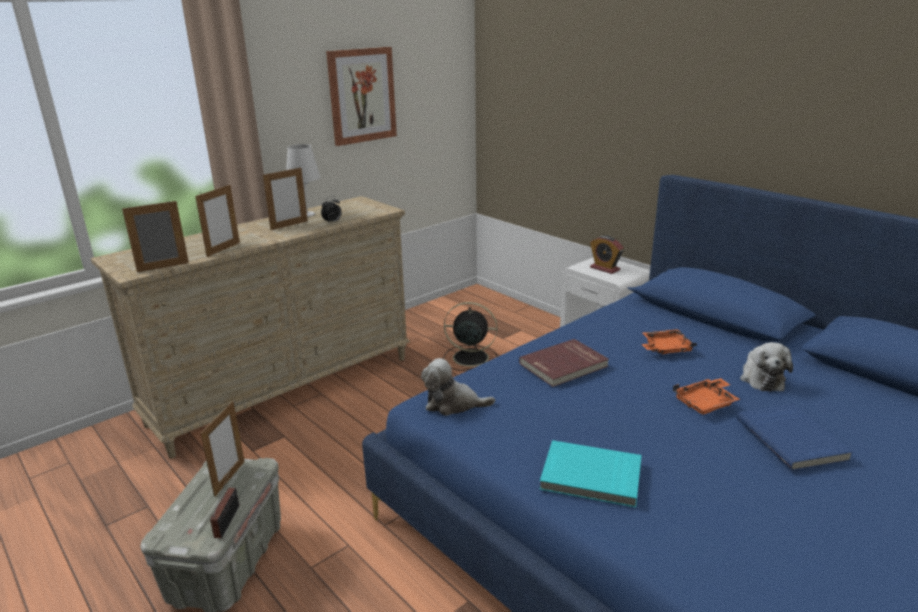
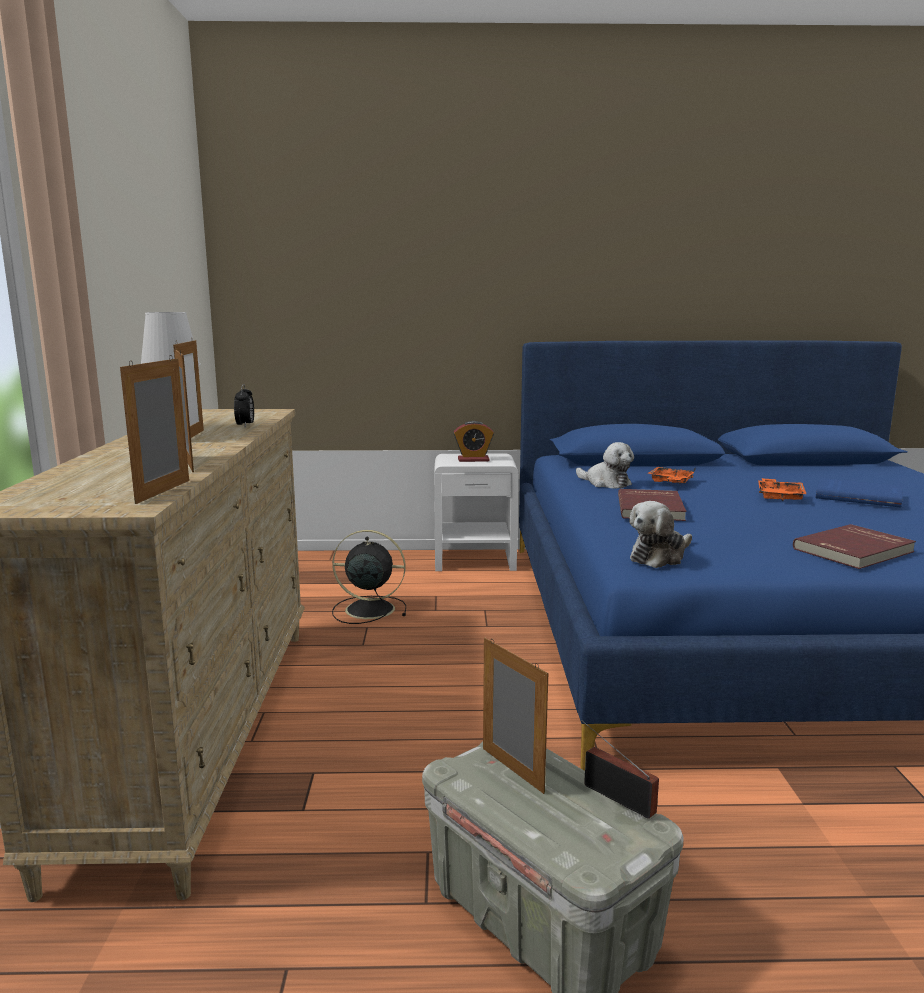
camera: 50 degrees left, 10 degrees down
(362, 95) = (140, 262): picture -> none
(469, 357) = (367, 609): black fan -> black fan turned 45 degrees clockwise
(591, 477) = (855, 551): turquoise book -> red book
(761, 378) = (757, 480): plush toy -> plush toy (605, 483)

